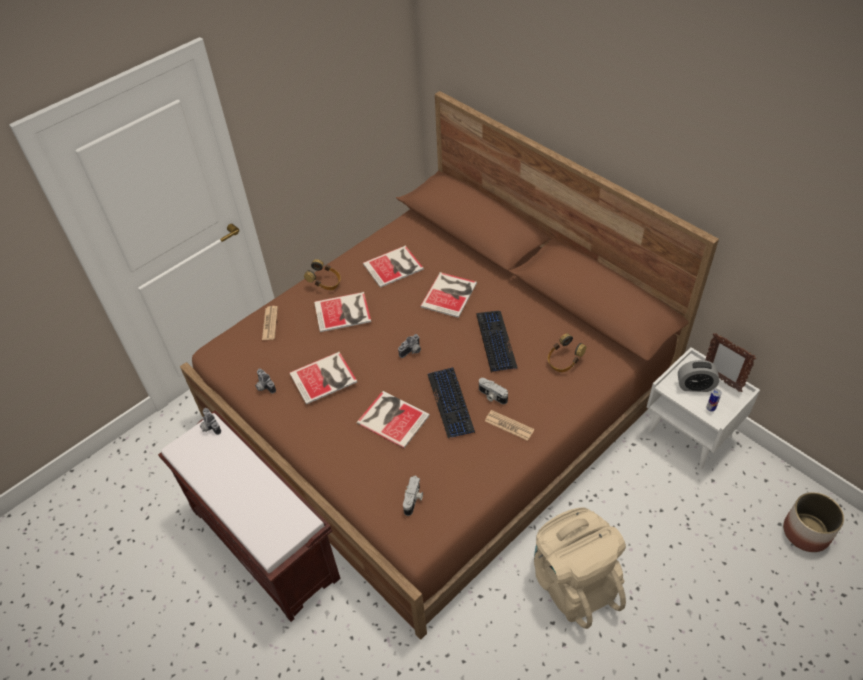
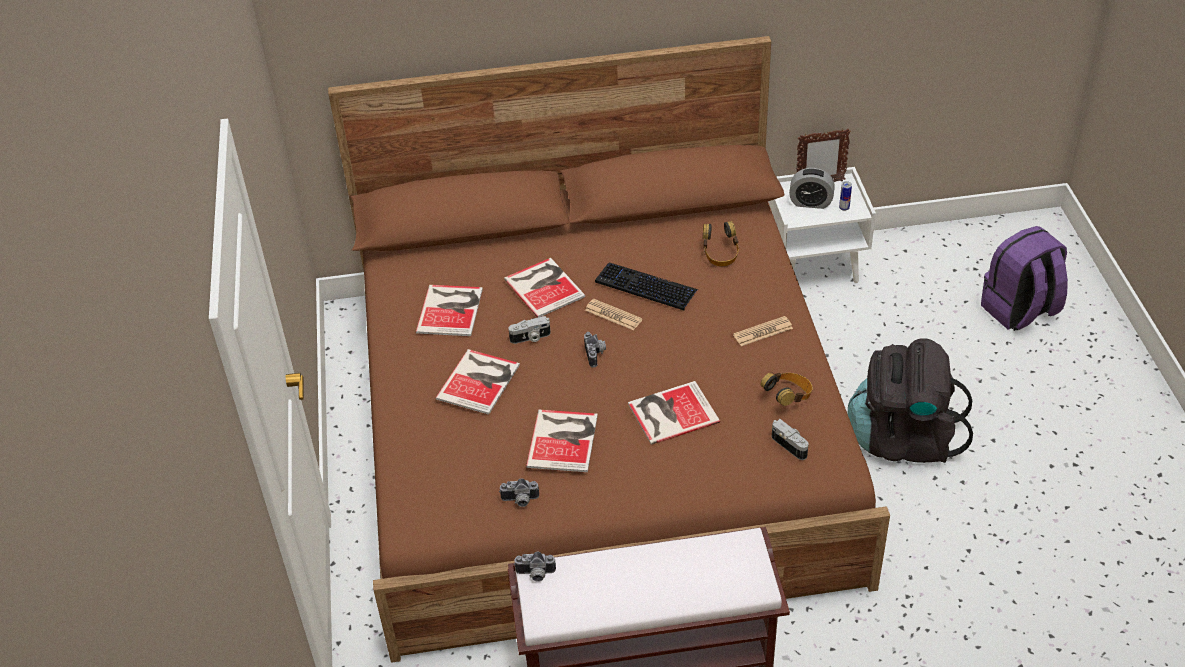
camera: 55 degrees left, 5 degrees down
(270, 323) = (427, 452): newspaper -> newspaper (613, 315)
(325, 283) = (411, 378): headphones -> headphones (788, 397)
(451, 403) = (695, 359): keyboard -> none
(492, 396) = (714, 325): camera -> camera (530, 338)
(573, 581) = (903, 438): beige backpack -> black backpack
(695, 386) = (810, 202): alarm clock -> alarm clock turned 60 degrees clockwise
(781, 594) = (1019, 311): none -> purple backpack
(806, 532) = (975, 259): planter -> none

